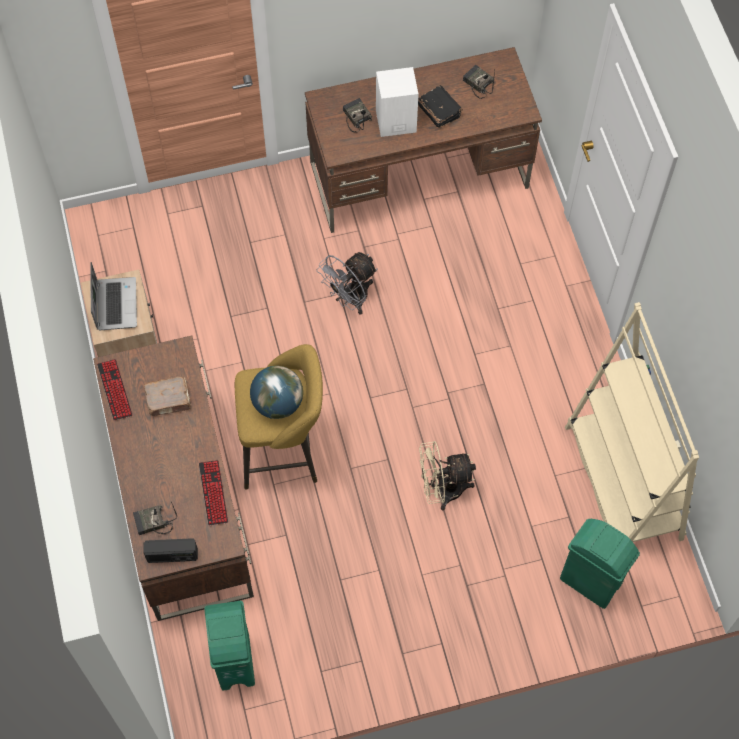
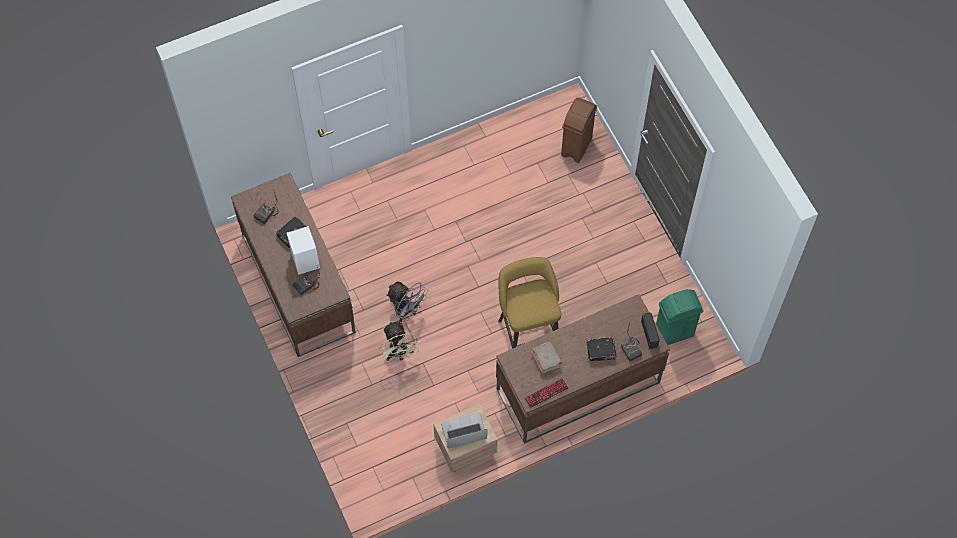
camera: 100 degrees left, 0 degrees up
(160, 479) = (601, 351): none -> black book
(213, 493) = (603, 319): keyboard -> none
(277, 403) = (532, 297): globe -> none
(442, 490) = (535, 234): beige fan -> beige fan (399, 354)
(590, 582) = (577, 147): green trash can -> brown trash can
(623, 483) = (508, 136): beige bookcase -> none

